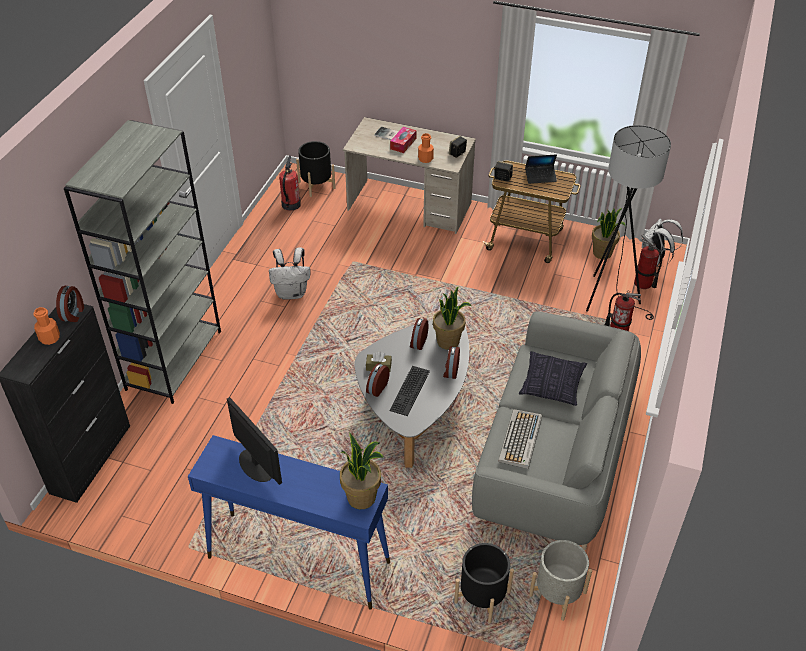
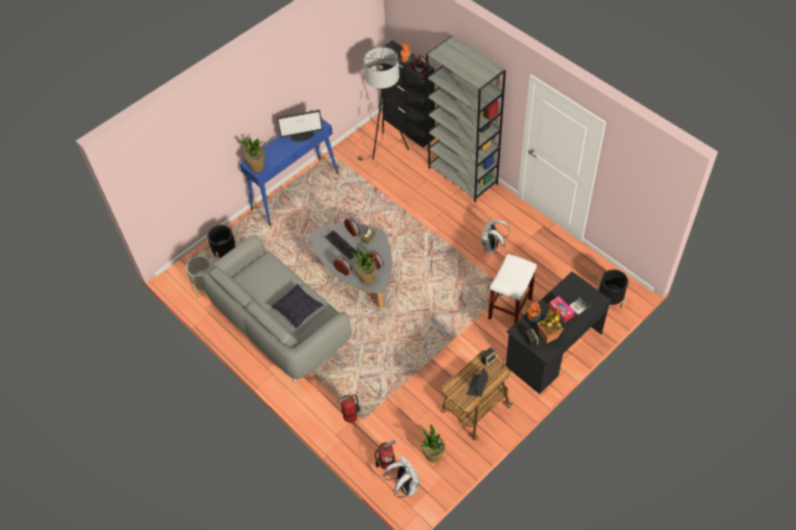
camera: 120 degrees right, 10 degrees up
(291, 205) = (591, 276): fire extinguisher -> none
(376, 252) = (510, 308): none -> white stool
(409, 207) = (553, 350): beige desk -> black desk
(441, 144) = (548, 336): none -> potted plant
(520, 440) = (271, 275): keyboard -> none
(611, 297) = (385, 433): black floor lamp -> black floor lamp (386, 149)

